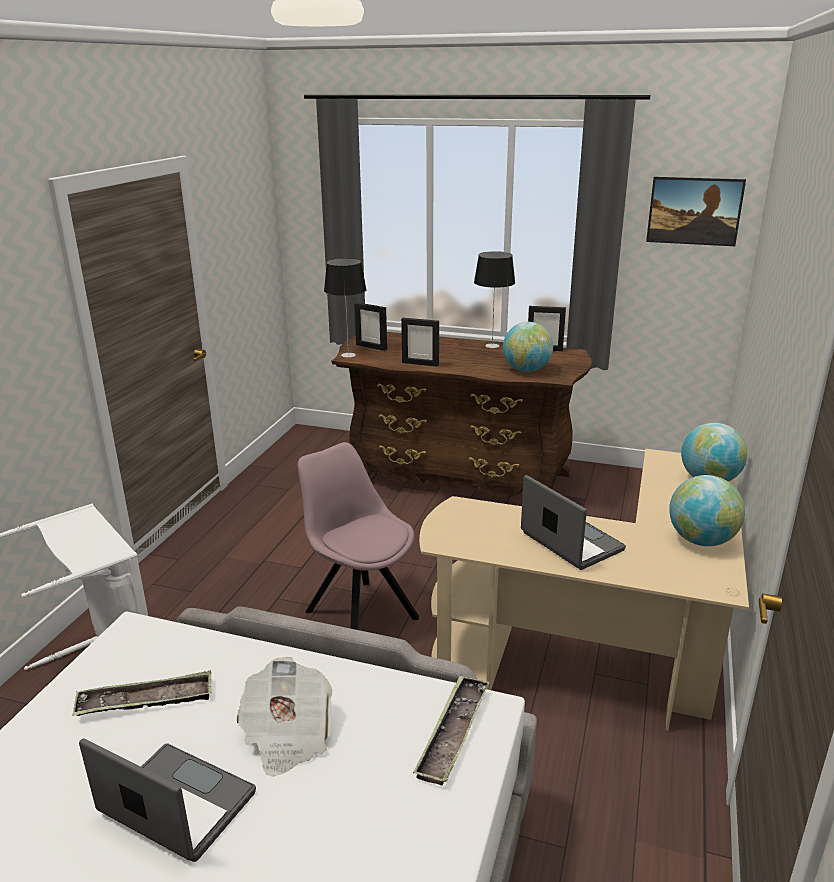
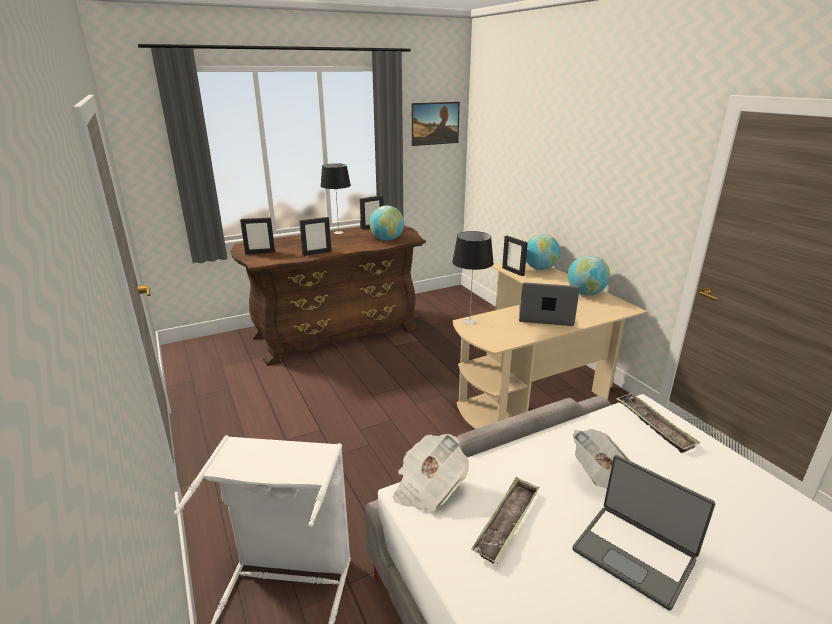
camera: 45 degrees left, 0 degrees up
(153, 633) = (428, 487): none -> newspaper
(175, 805) = (634, 554): laptop -> laptop turned 120 degrees counterclockwise
(348, 355) = (254, 261): table lamp -> table lamp (470, 322)
(360, 615) = (401, 434): pink chair -> none
(658, 470) = (513, 271): none -> picture frame

